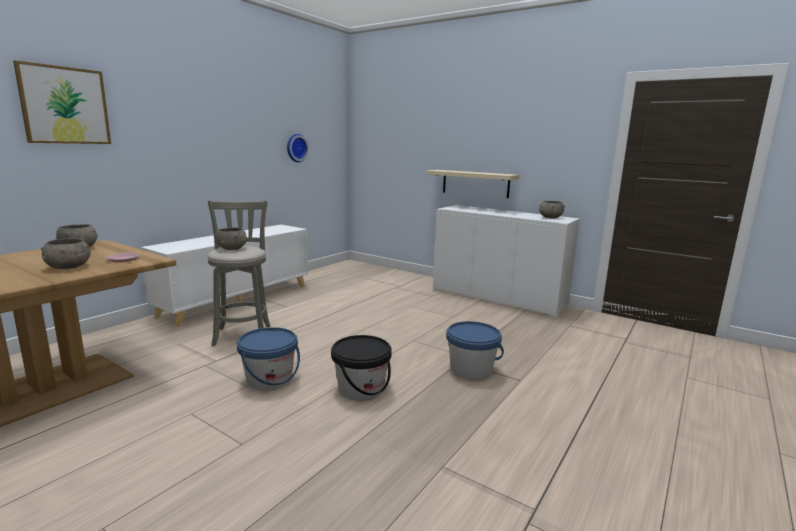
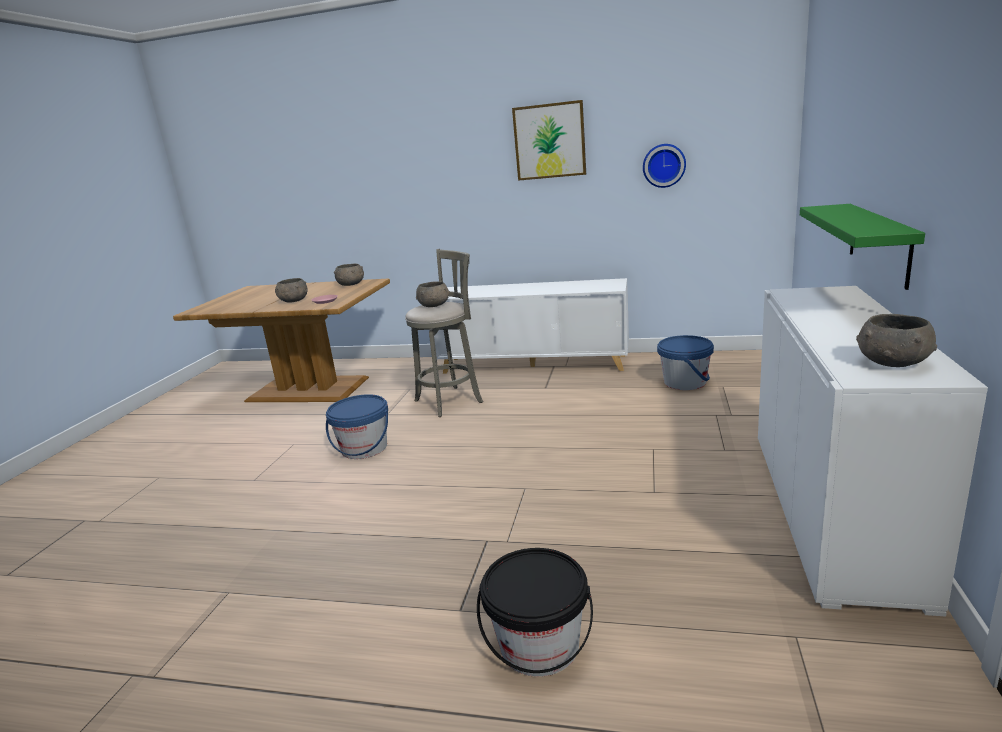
camera: 70 degrees right, 5 degrees up
(65, 105) = (380, 155): picture -> picture (549, 141)
(361, 389) = (368, 497): black bucket -> black bucket (539, 645)
(471, 370) = (465, 556): blue bucket -> blue bucket (685, 382)
(475, 183) = (879, 243): beige shelf -> green shelf

